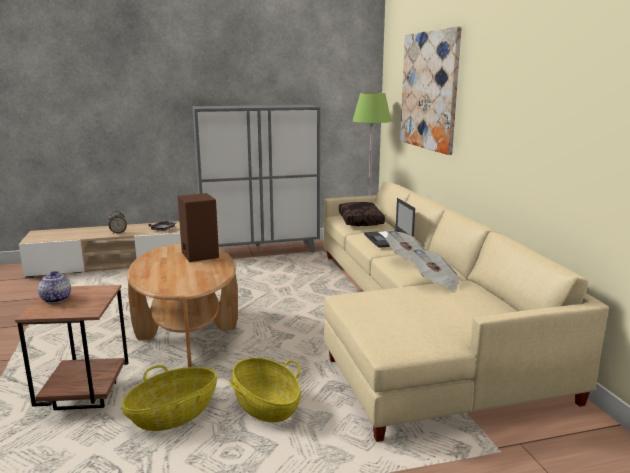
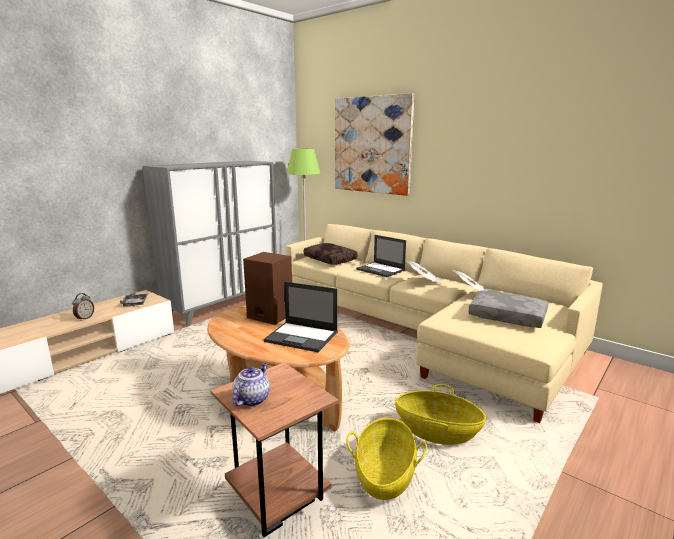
camera: 35 degrees left, 0 degrees up
(55, 299) = (252, 399): teapot -> teapot turned 75 degrees clockwise
(189, 275) = (302, 337): none -> laptop
(420, 313) = (508, 316): none -> grey pillow

